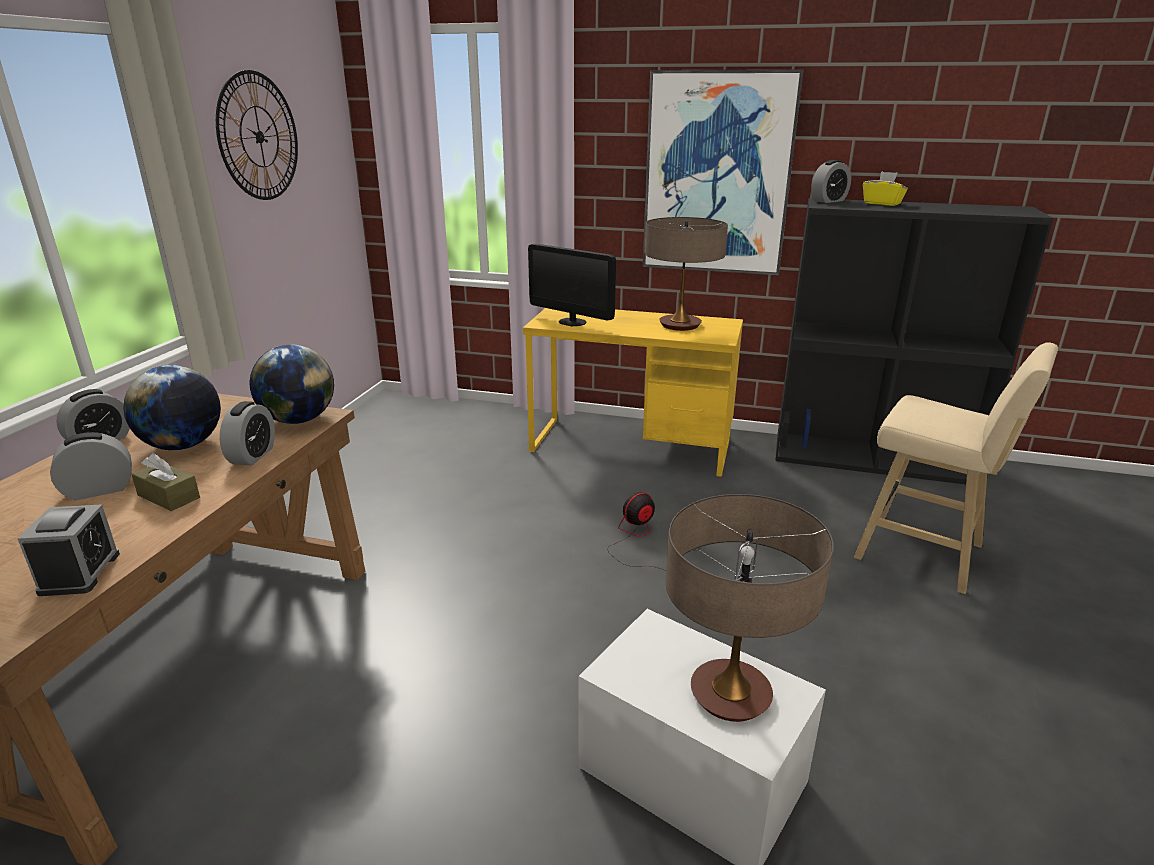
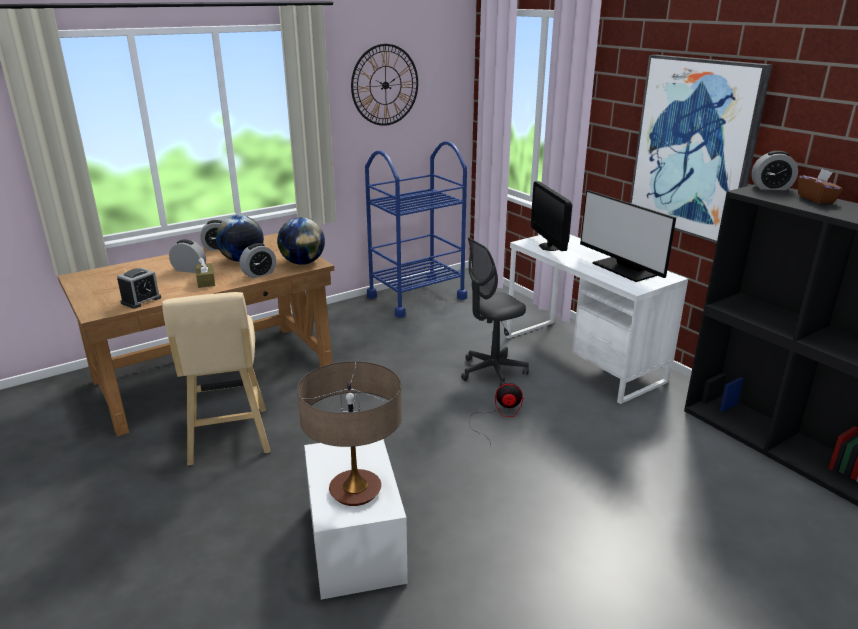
camera: 40 degrees right, 0 degrees up
(363, 442) = (416, 297): none -> blue cart
(565, 494) = (492, 372): none -> grey office chair
(631, 446) = (582, 358): yellow desk -> white desk
(680, 325) = (624, 269): table lamp -> monitor
(882, 203) = (816, 199): yellow tissue box -> brown tissue box
(925, 554) = (706, 525): beige stool -> beige stool (228, 439)

